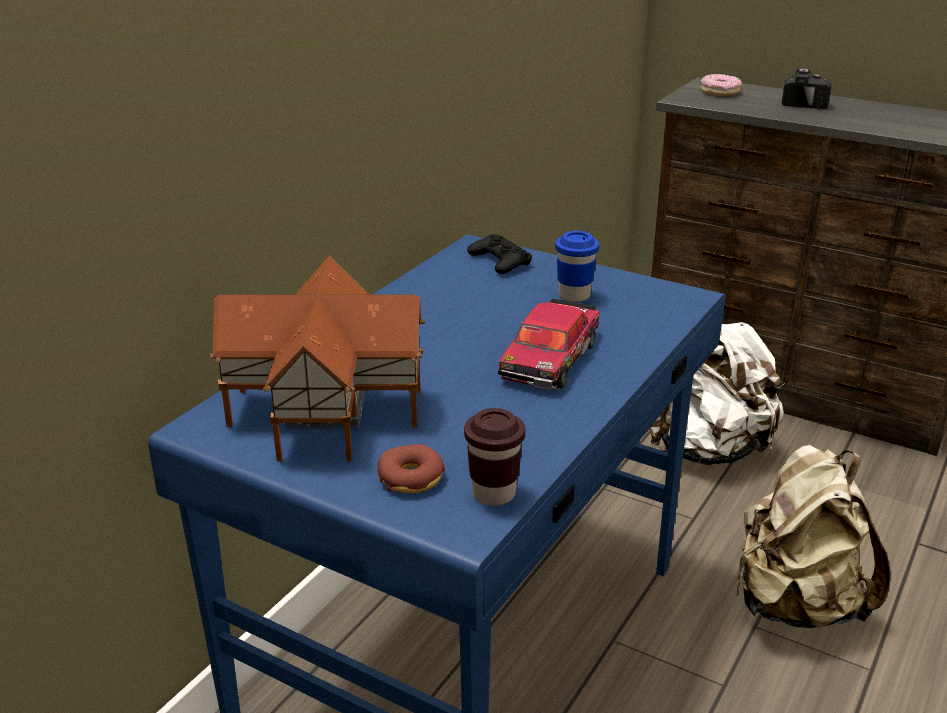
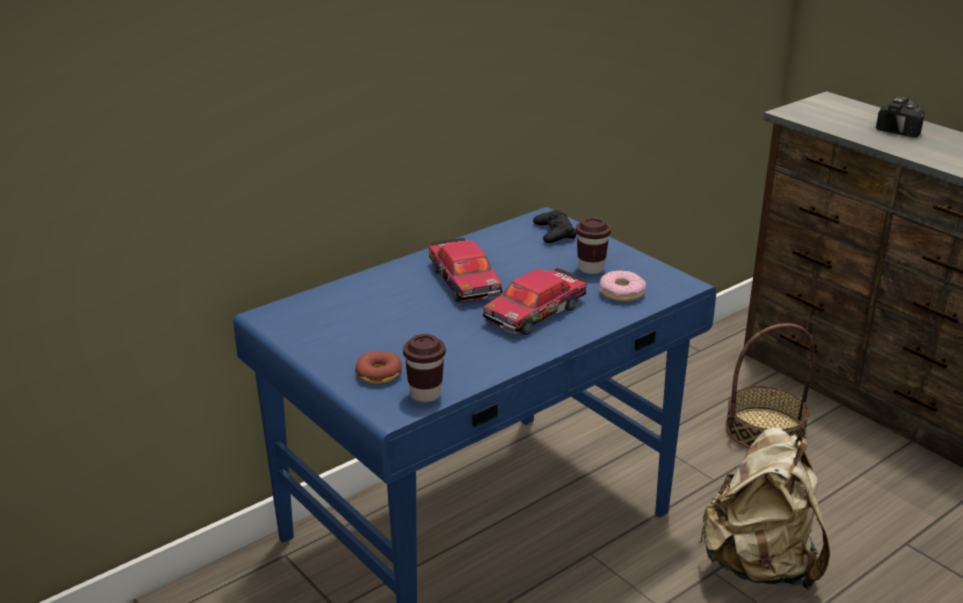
camera: 20 degrees right, 0 degrees up
(329, 406) = (358, 318): toy house -> none
(435, 334) = (464, 280): none -> toy car
(574, 296) = (591, 269): blue cup -> brown cup
(711, 451) = (765, 429): white backpack -> basket
(719, 92) = (831, 109): donut -> donut (621, 293)

